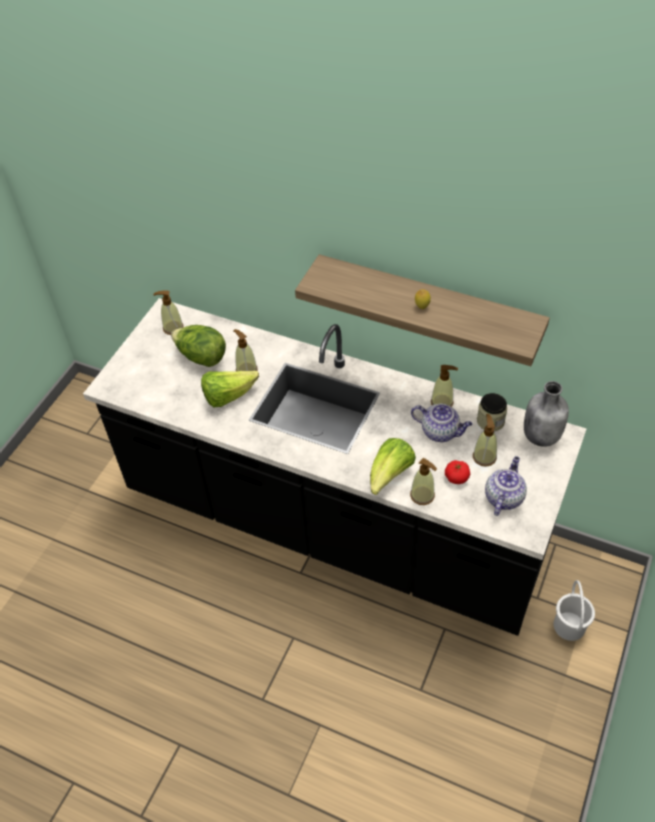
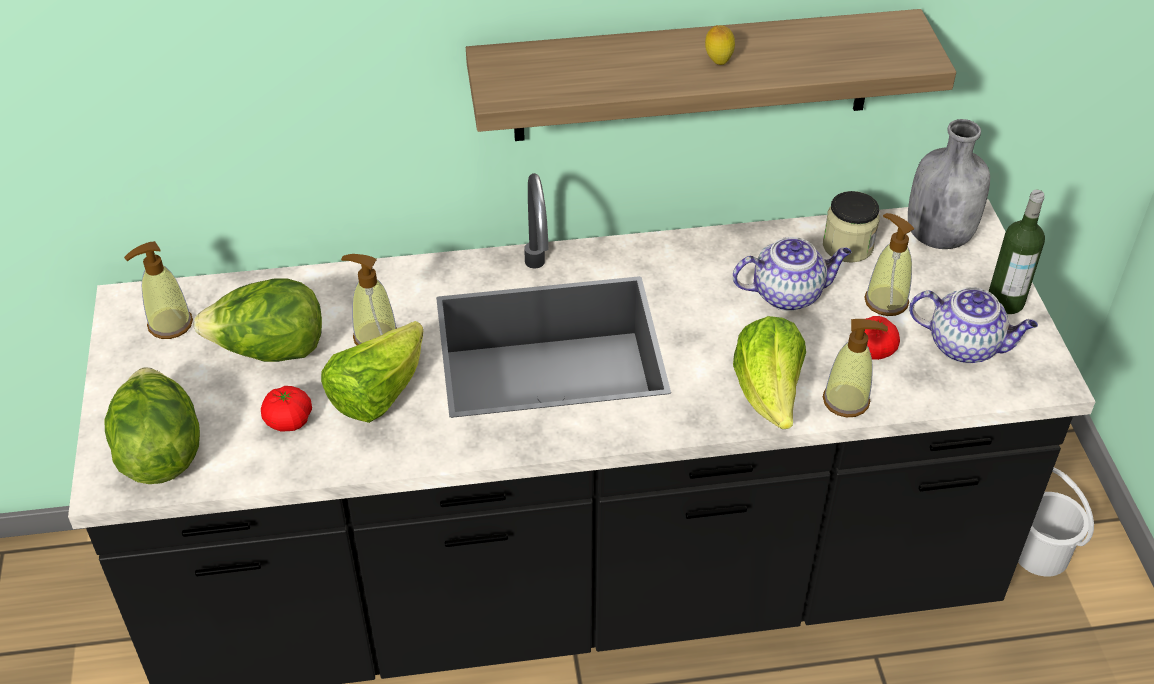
camera: 35 degrees left, 5 degrees down
(131, 382) = (160, 452): none -> lettuce
(186, 391) = (289, 420): none -> tomato
(442, 402) = (751, 250): soap dispenser -> none
(503, 497) = (965, 346): teapot -> teapot turned 120 degrees clockwise
(544, 485) = (1005, 302): none -> bottle

